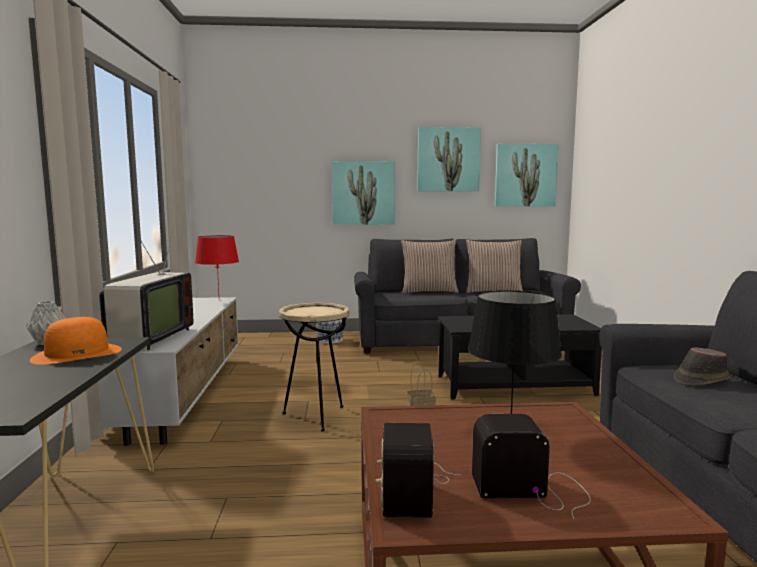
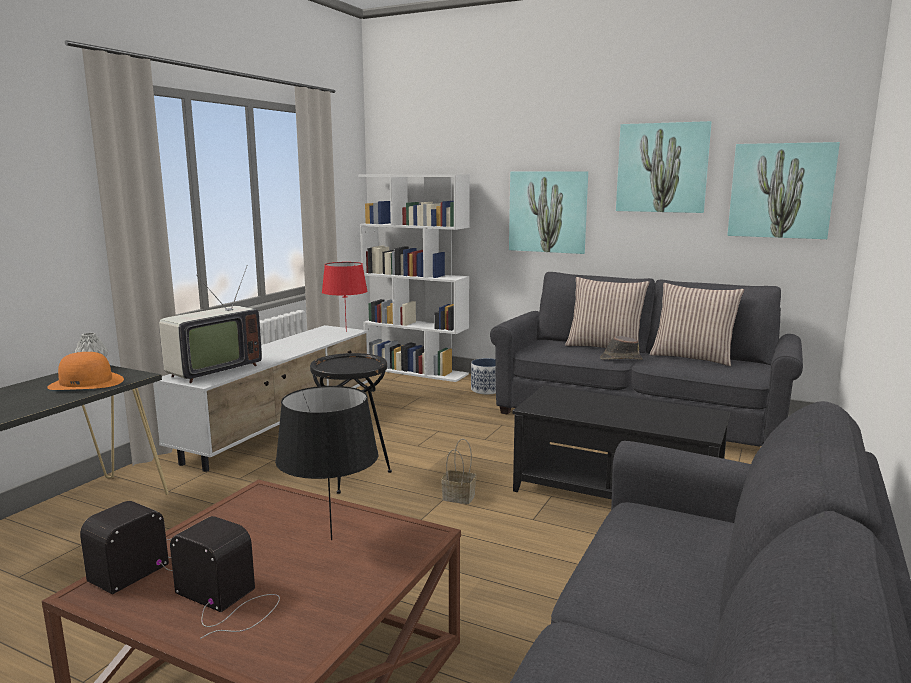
camera: 30 degrees right, 5 degrees up
(252, 336) = (416, 371): none -> white bookcase
(316, 416) = (353, 476): beige side table -> black side table
(700, 380) = (671, 546): brown hat -> brown hat (620, 359)

